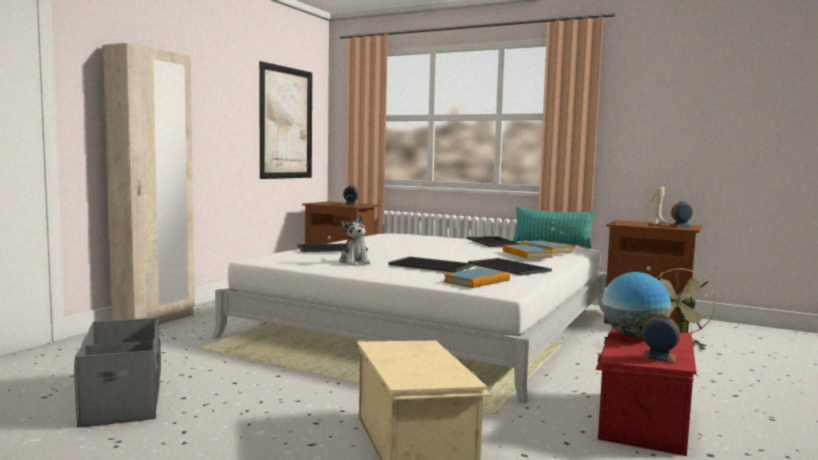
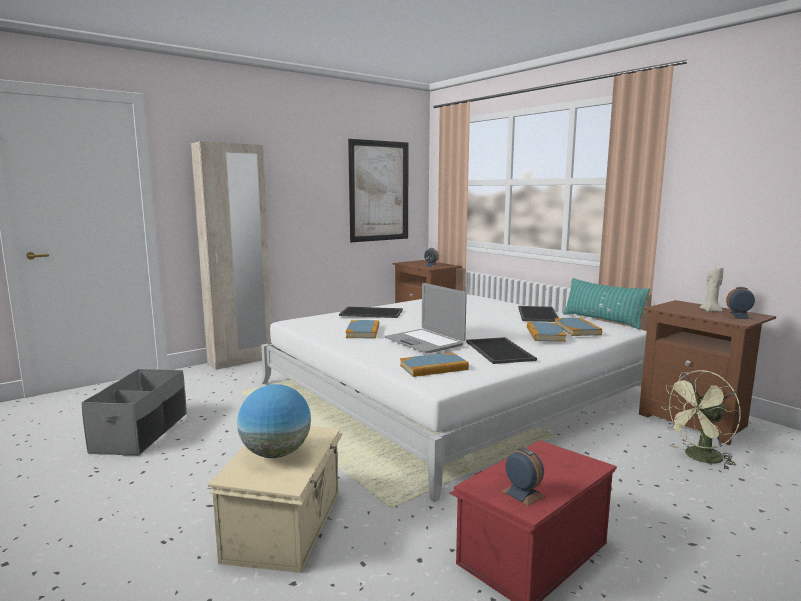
camera: 25 degrees right, 5 degrees up
(354, 262) = (363, 331): plush toy -> book
(432, 265) = (424, 342): tray -> laptop
(633, 336) = (542, 457): globe -> globe (276, 454)

